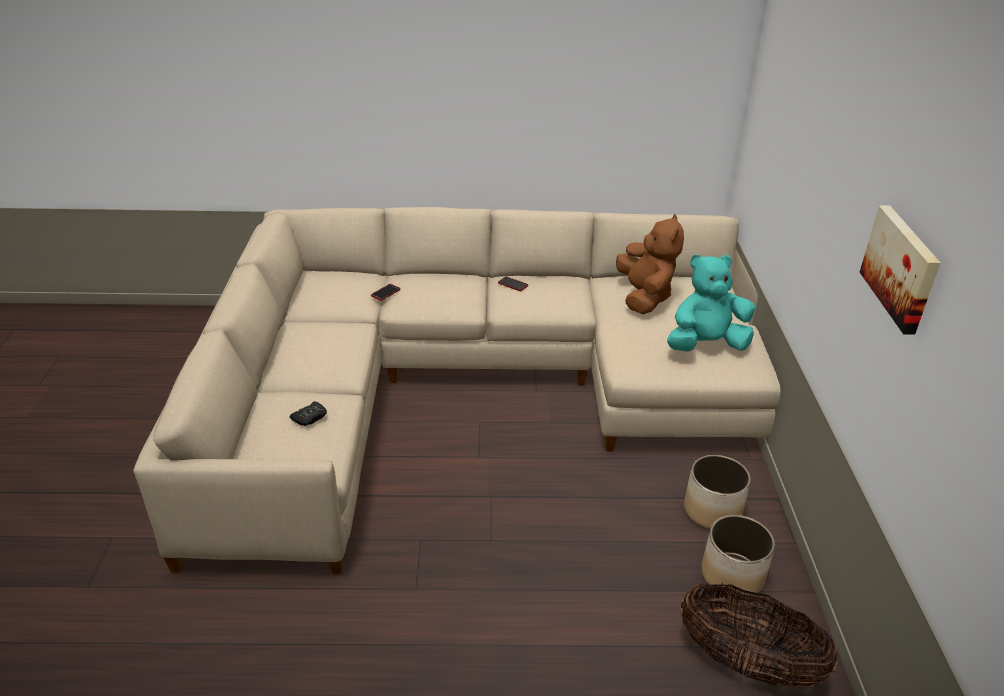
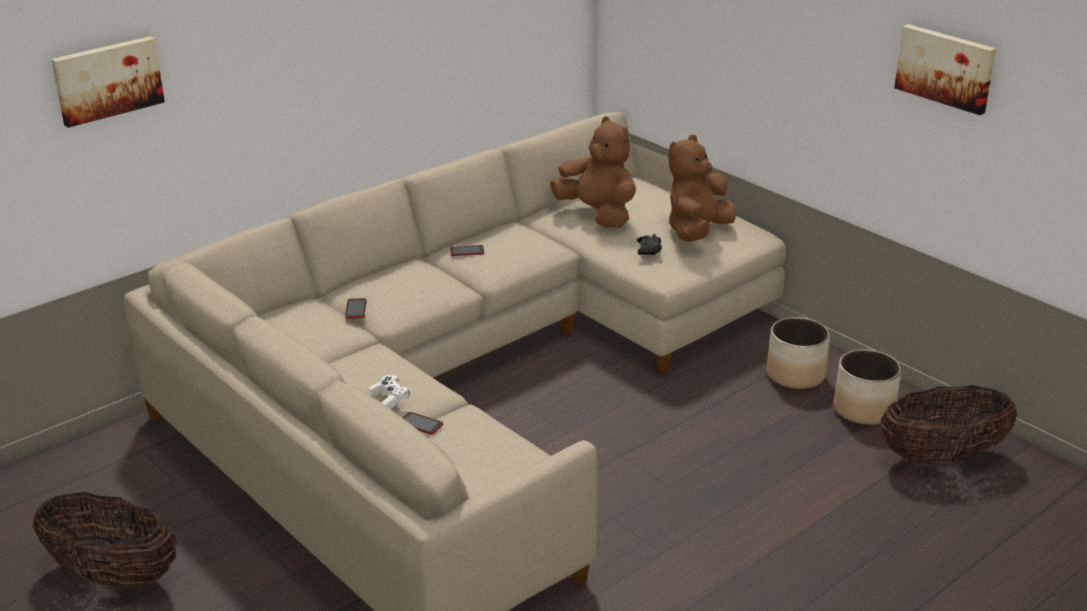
camera: 40 degrees left, 5 degrees down
(132, 398) = (113, 575): none -> basket
(260, 65) = (107, 80): none -> picture
(299, 391) = (420, 424): none -> phone
(308, 363) = (389, 398): none -> white game controller
(310, 418) = (470, 437): black game controller -> black game controller (649, 249)
(705, 345) = (697, 232): turquoise plush toy -> brown plush toy

